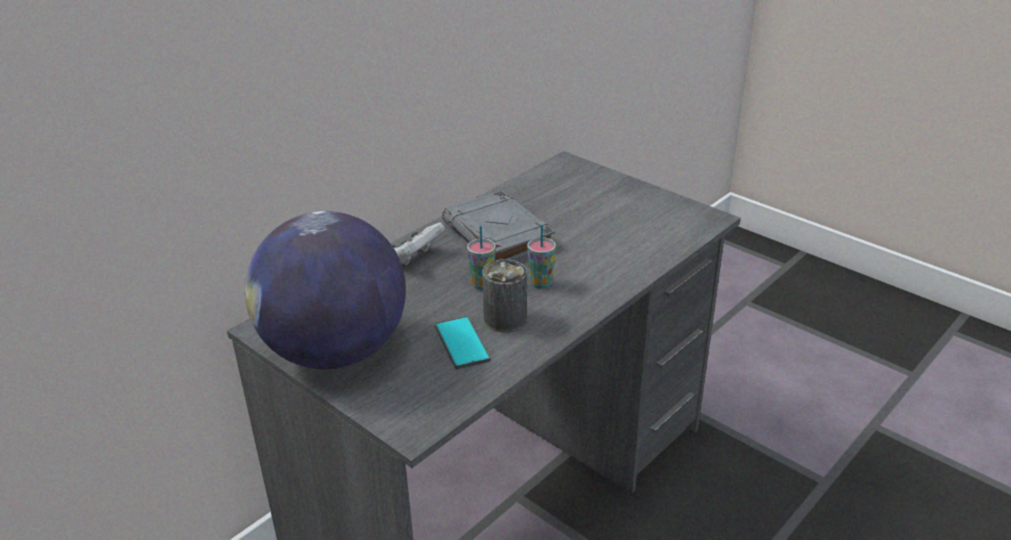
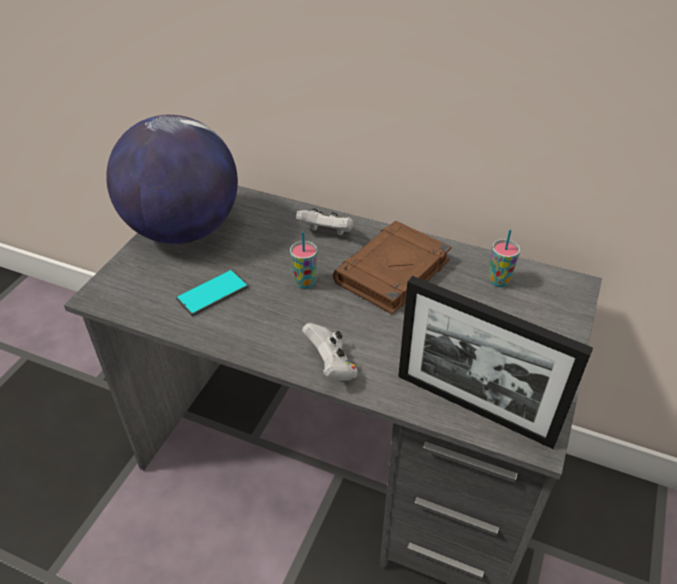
camera: 70 degrees right, 10 degrees up
(499, 236) = (392, 272): grey book -> brown book
(505, 319) = (256, 310): can -> none
(541, 283) = (324, 320): cup -> cup (498, 281)
(600, 289) = (331, 366): none -> white game controller
(672, 234) = (473, 408): none -> picture frame

